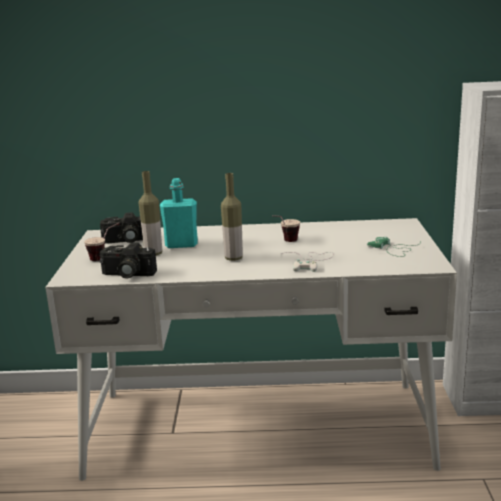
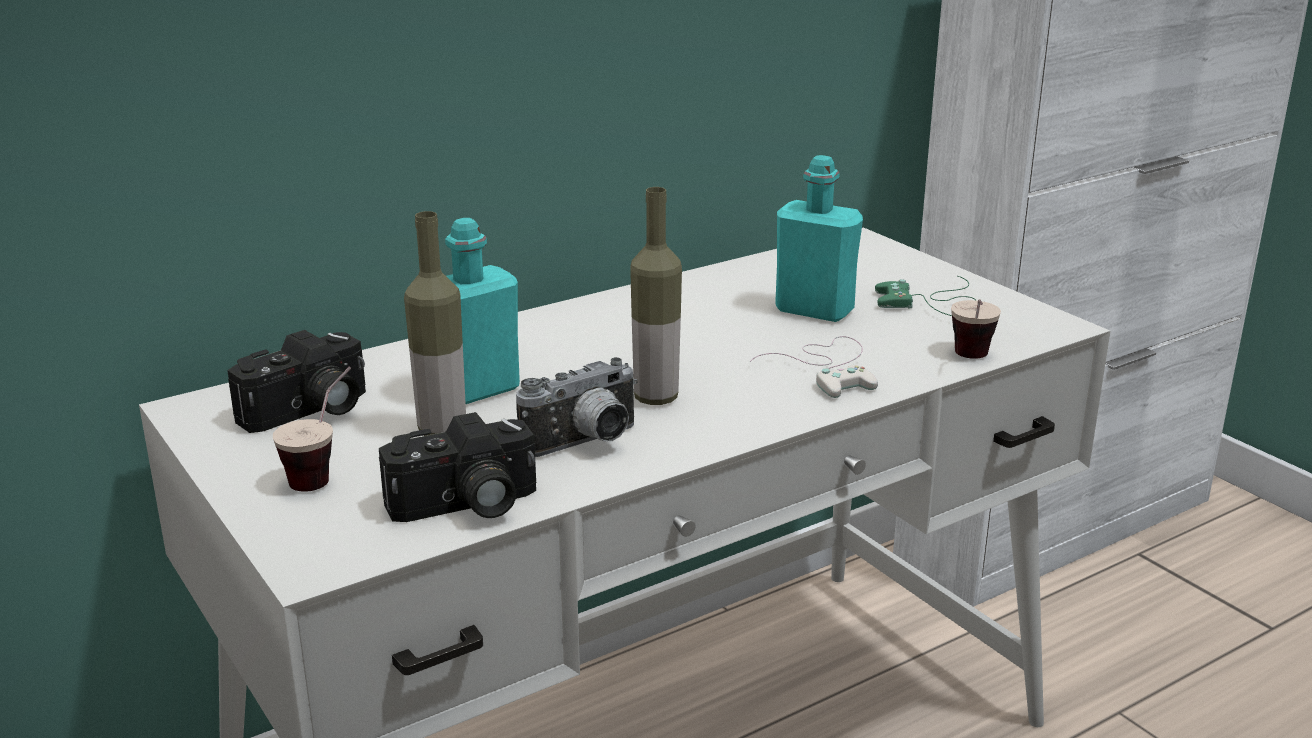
camera: 35 degrees left, 5 degrees up
(189, 266) = (586, 444): none -> camera
(285, 242) = (704, 332): cup -> cup (971, 361)
(340, 242) = (814, 310): none -> turquoise bottle

